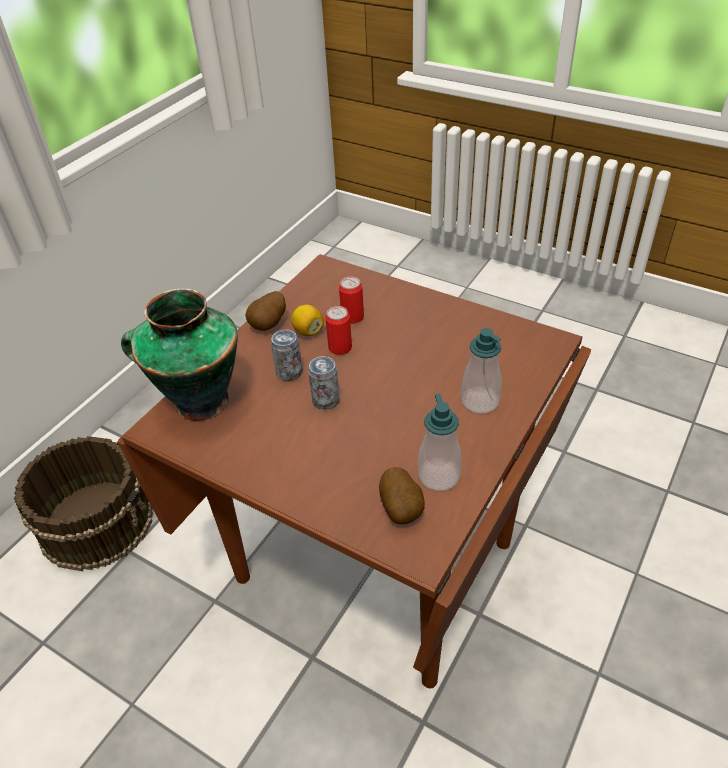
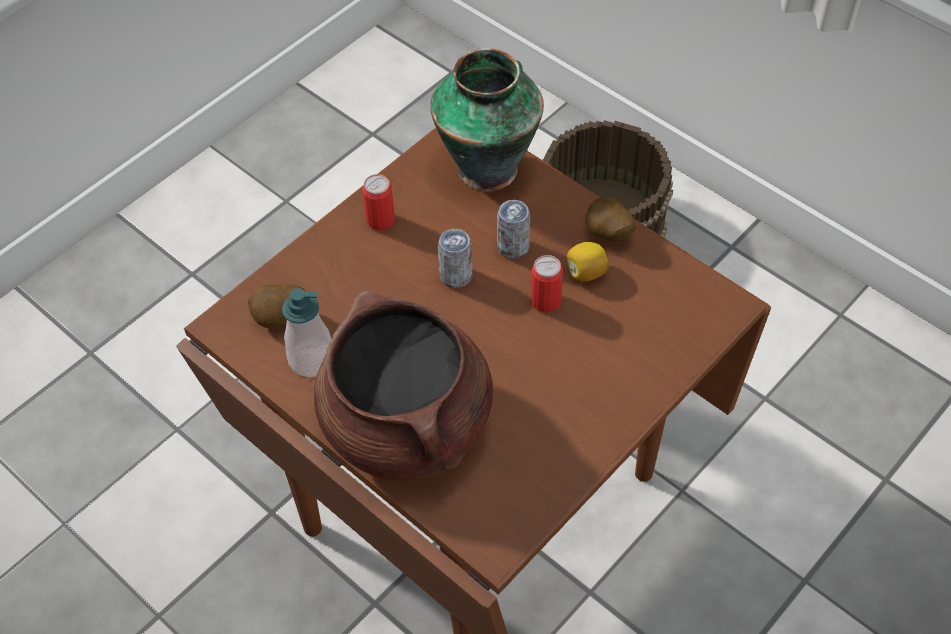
camera: 100 degrees right, 10 degrees up
(352, 317) = (604, 322): can -> can (380, 220)
(480, 401) = (408, 426): soap dispenser -> brown cooking pot

